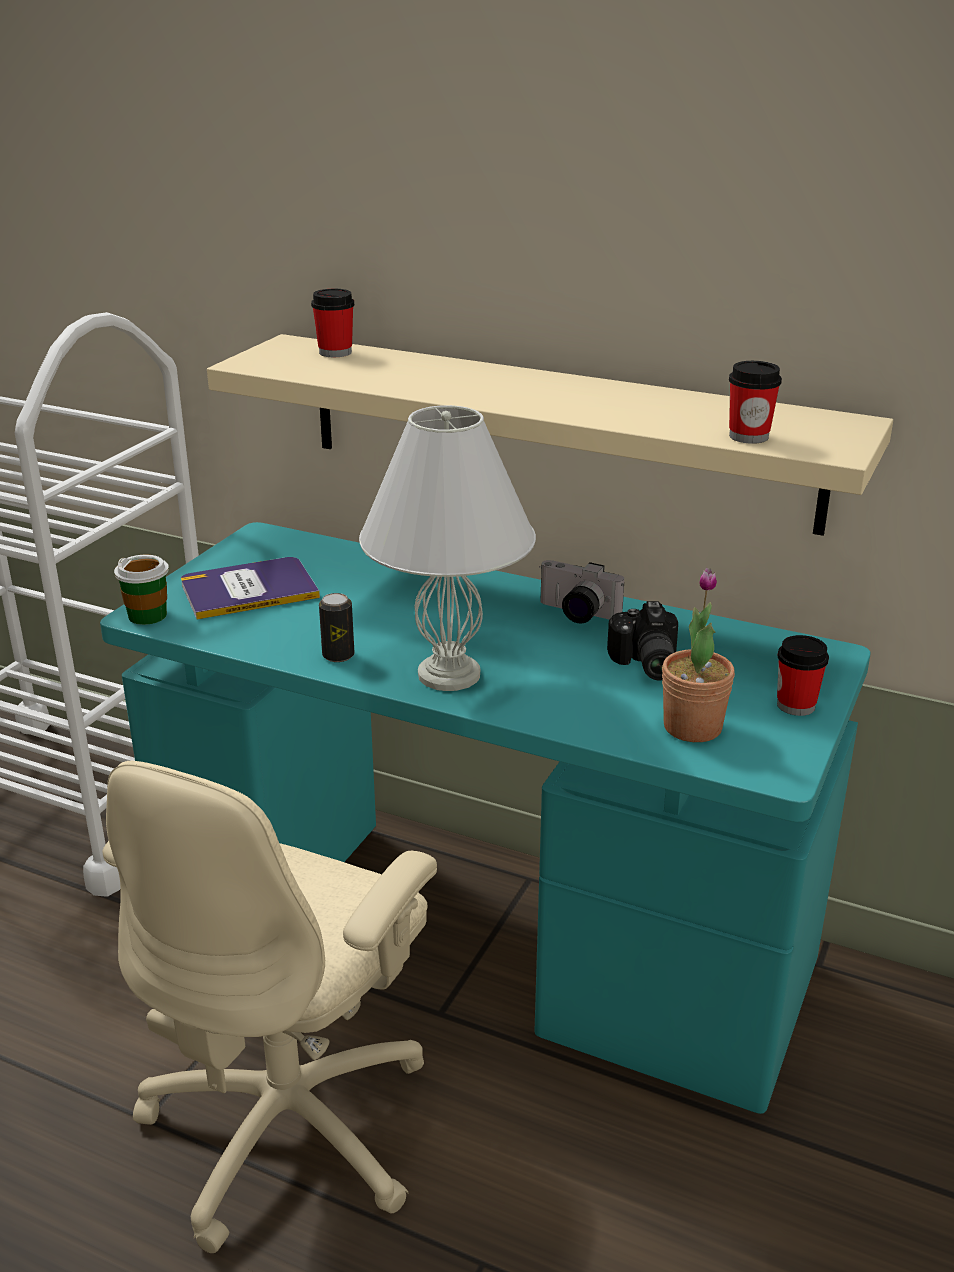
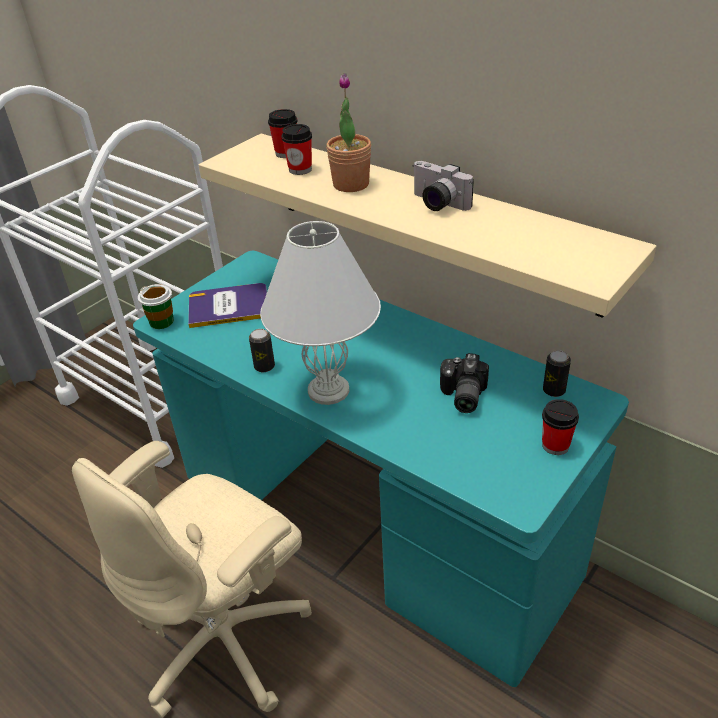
camera: 15 degrees right, 10 degrees up
(575, 614) = (430, 347): camera -> camera (436, 204)
(692, 727) = (475, 456): potted plant -> potted plant (351, 184)
(748, 436) = (534, 257): cup -> cup (300, 169)
(767, 647) = (554, 390): none -> can

